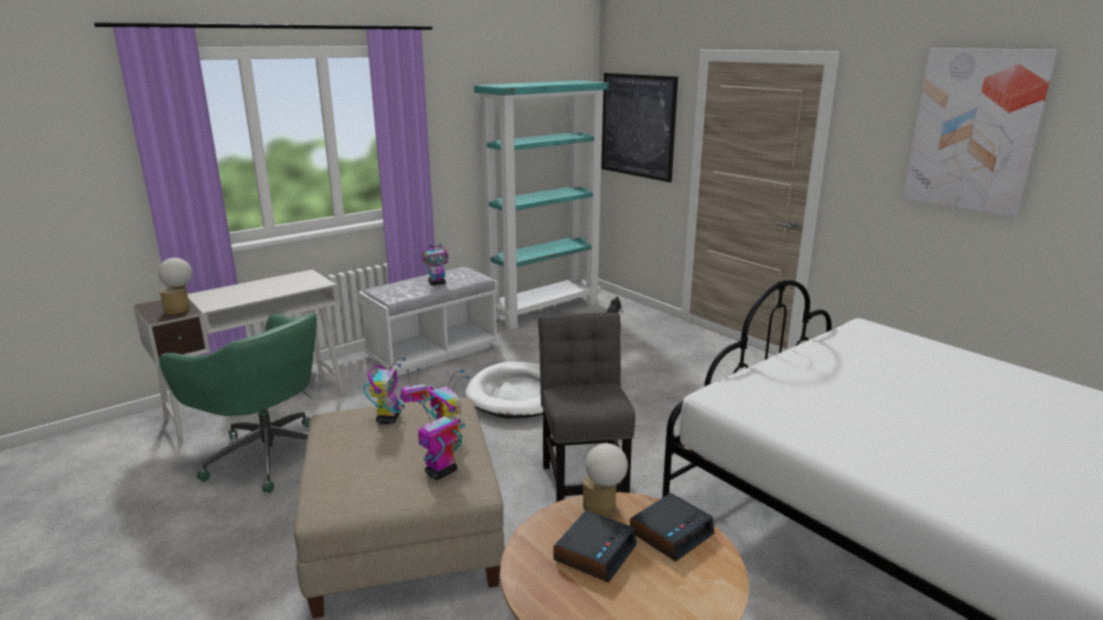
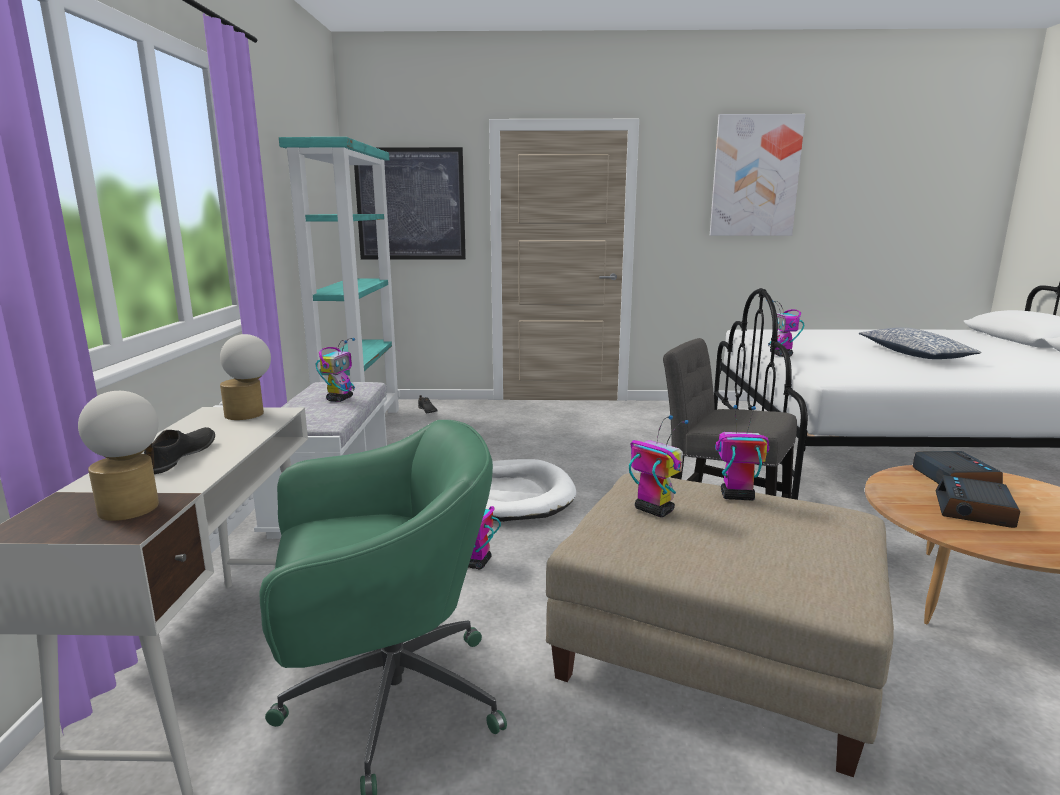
camera: 50 degrees left, 5 degrees down
(239, 294) = (181, 457): none -> black shoe
(440, 473) = (813, 519): toy robot -> toy robot (781, 355)
(594, 552) = (974, 510): alarm clock -> alarm clock turned 135 degrees counterclockwise
(603, 509) = (900, 488): table lamp -> table lamp (250, 414)
(931, 417) = (914, 354): none -> pillow

